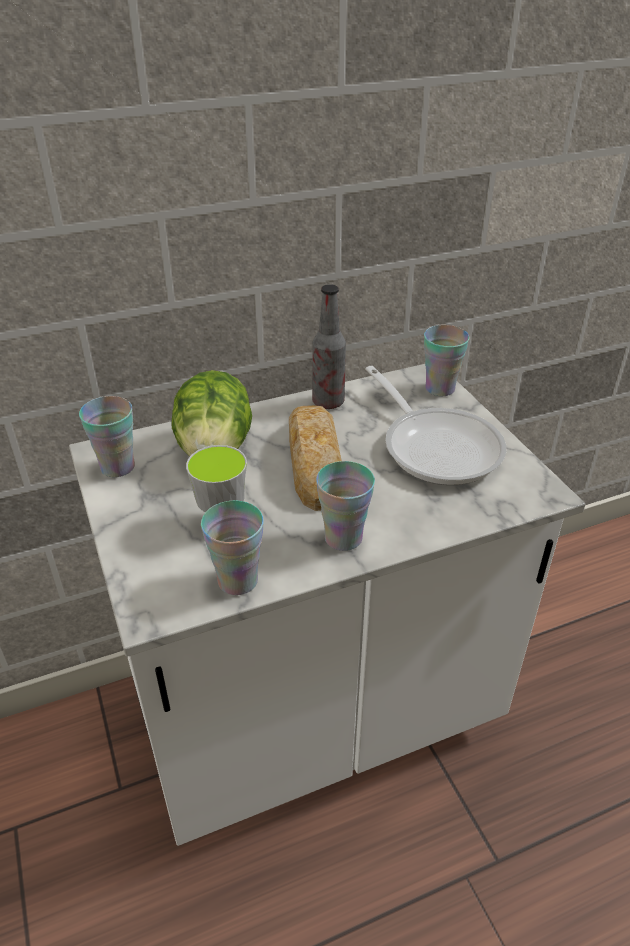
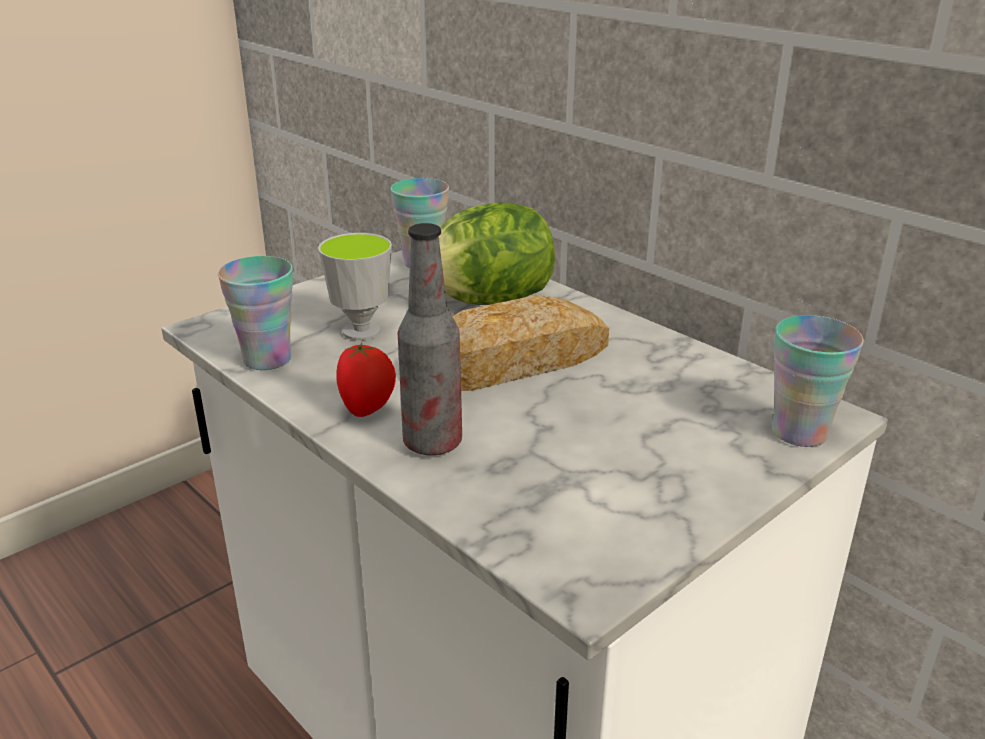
camera: 70 degrees right, 10 degrees down
(328, 402) = (658, 348): bottle -> bottle (432, 443)
(343, 538) = (368, 409): cup -> tomato
(436, 446) = (628, 452): frying pan -> none

